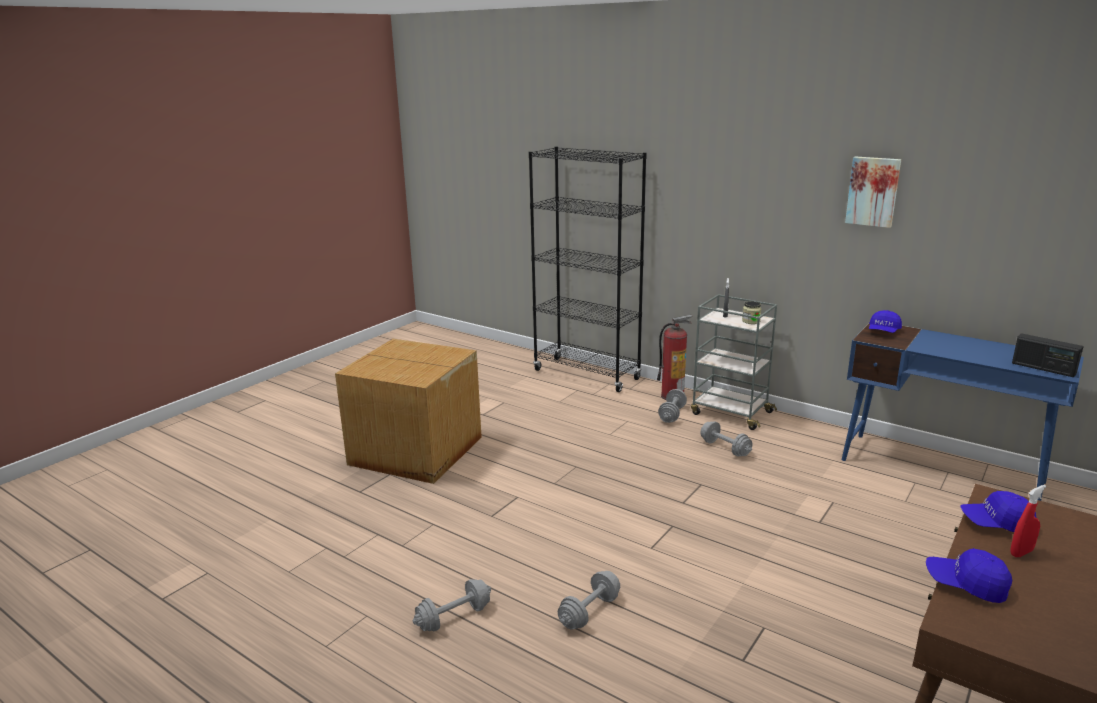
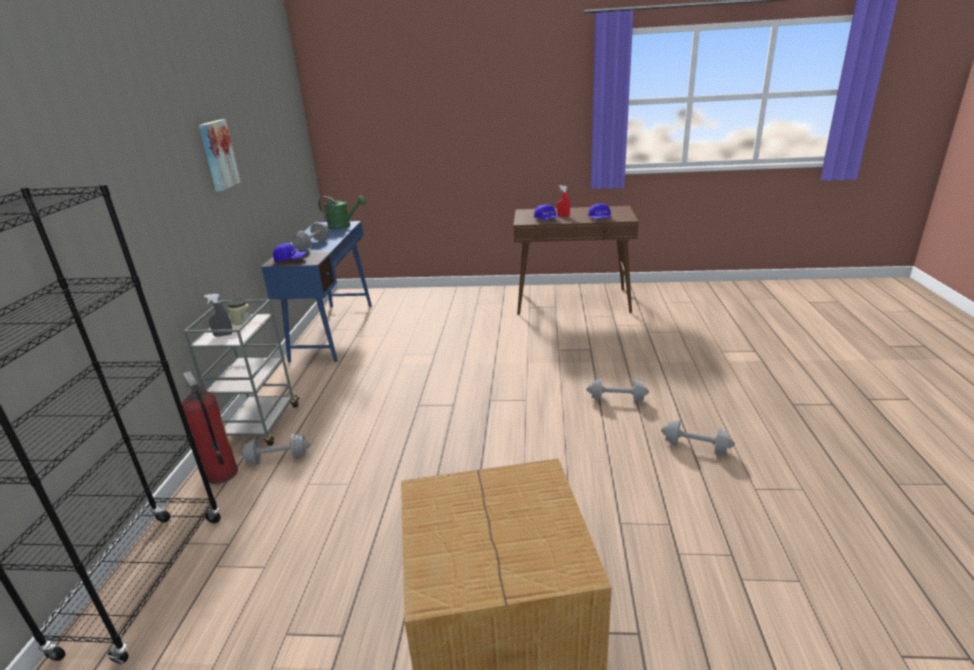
camera: 120 degrees left, 5 degrees up
(725, 448) = (344, 410): grey dumbbell -> grey dumbbell (312, 245)
(1043, 368) = (343, 226): radio -> green watering can

